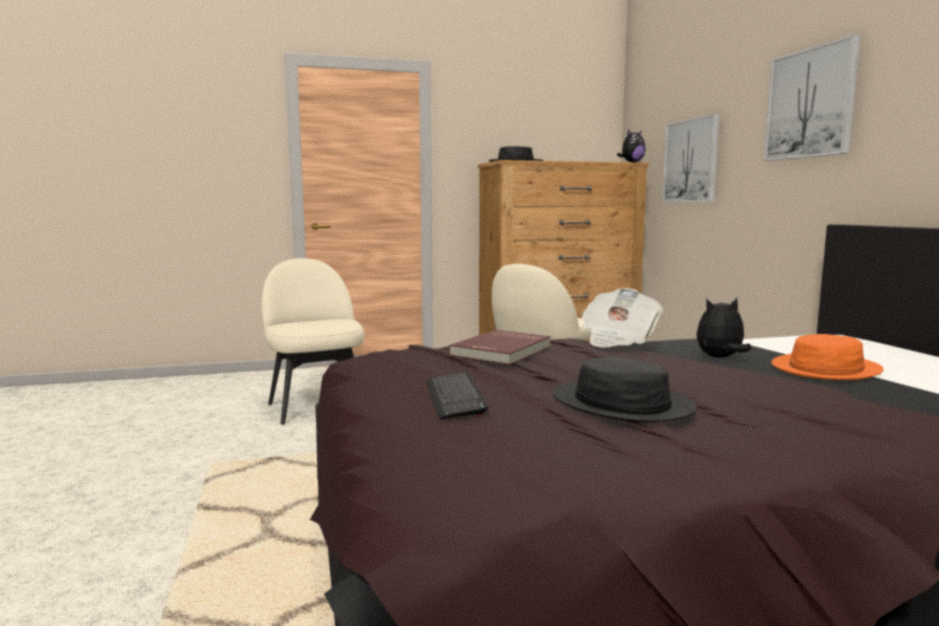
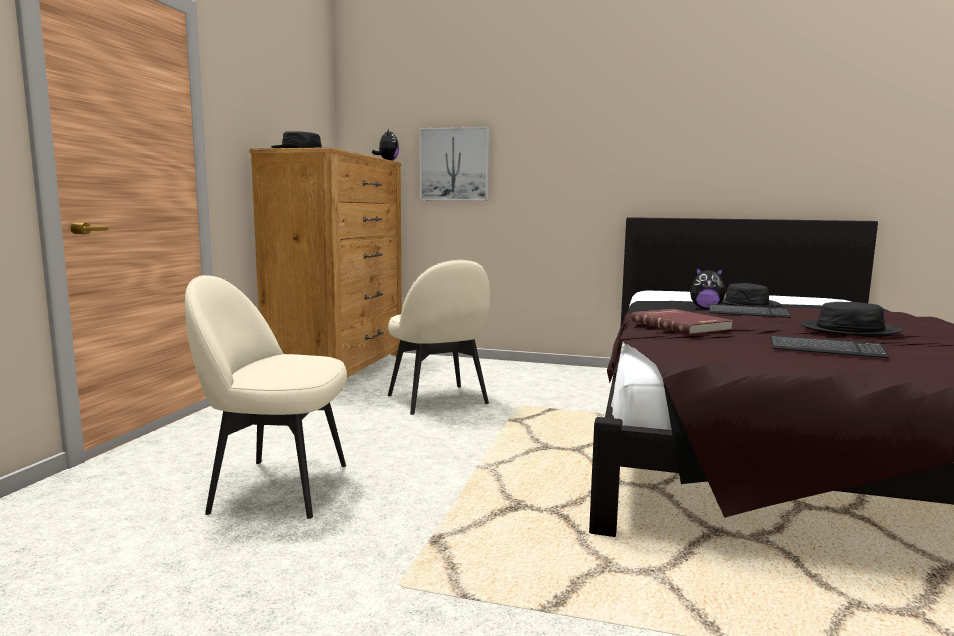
camera: 60 degrees left, 0 degrees up
(617, 340) = (663, 307): newspaper -> none
(674, 366) = (748, 313): none -> keyboard
(720, 358) = (706, 308): plush toy -> plush toy turned 90 degrees counterclockwise
(810, 103) = (590, 131): picture -> none
(826, 369) = (746, 304): orange hat -> black hat

